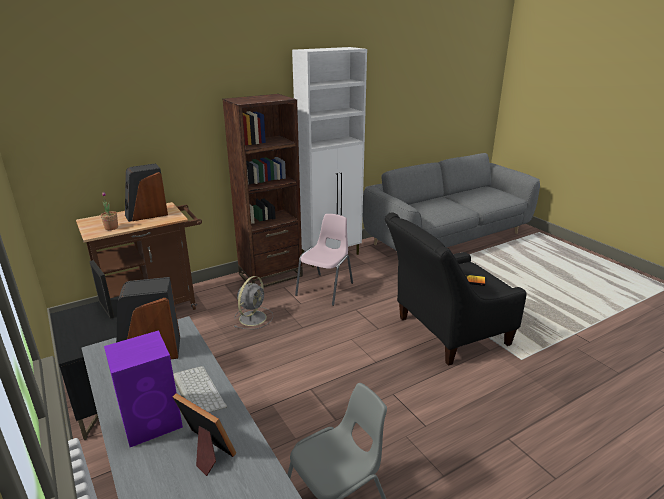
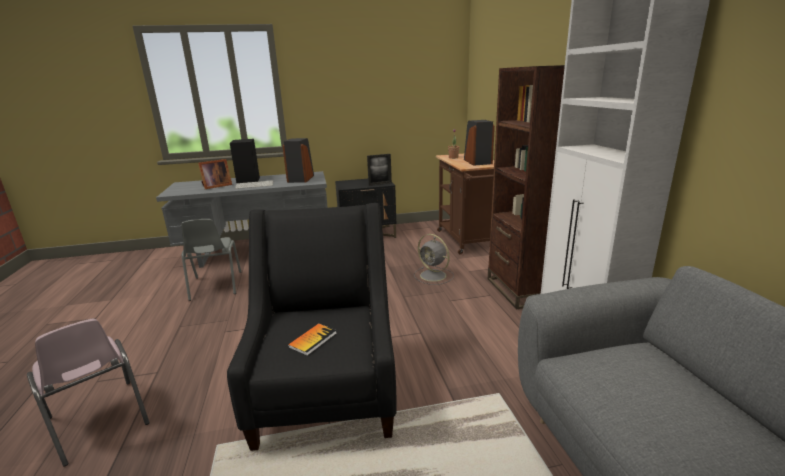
camera: 110 degrees right, 5 degrees down
(153, 421) = (248, 180): purple speaker -> black speaker
(326, 289) = (477, 320): pink chair -> pink chair (99, 421)

